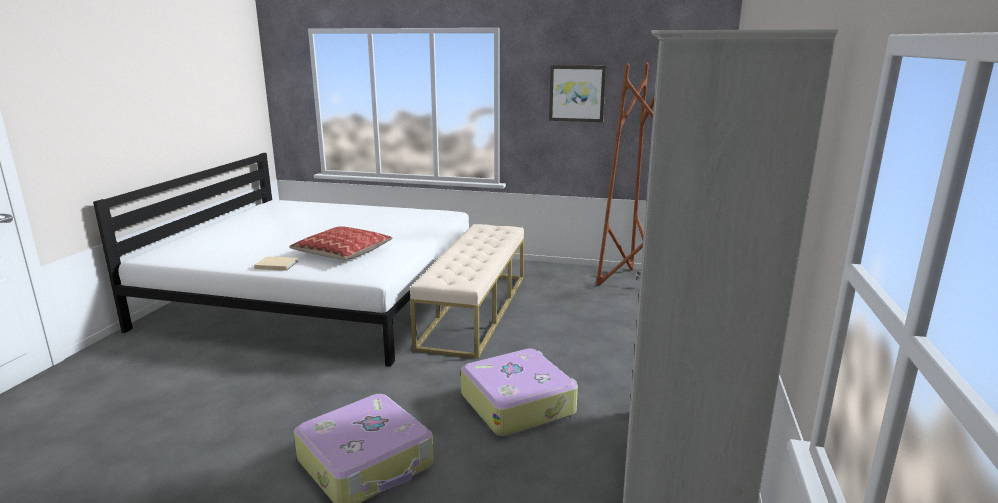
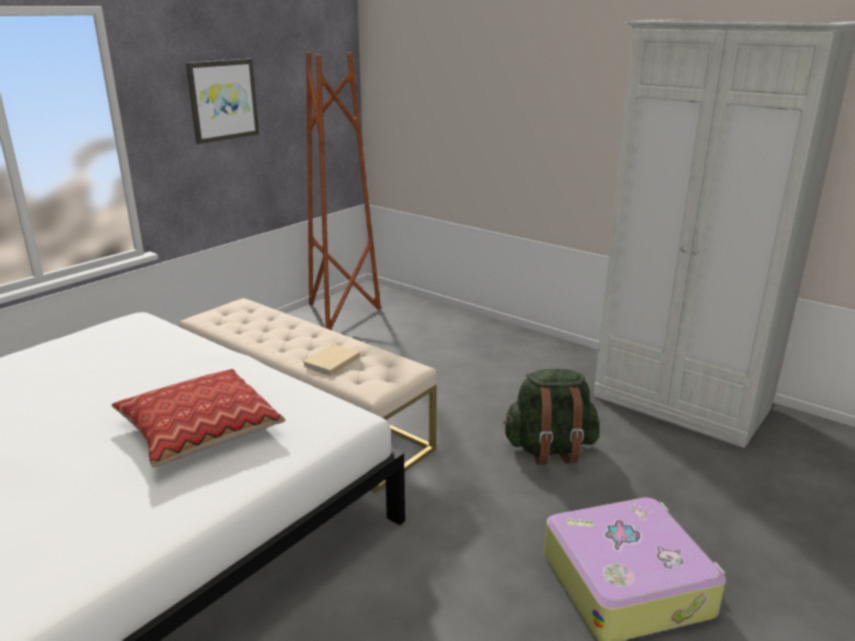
camera: 65 degrees left, 5 degrees up
(276, 265) = (180, 504): beige book -> beige book (330, 362)
(518, 403) = (550, 449): suitcase -> green backpack

